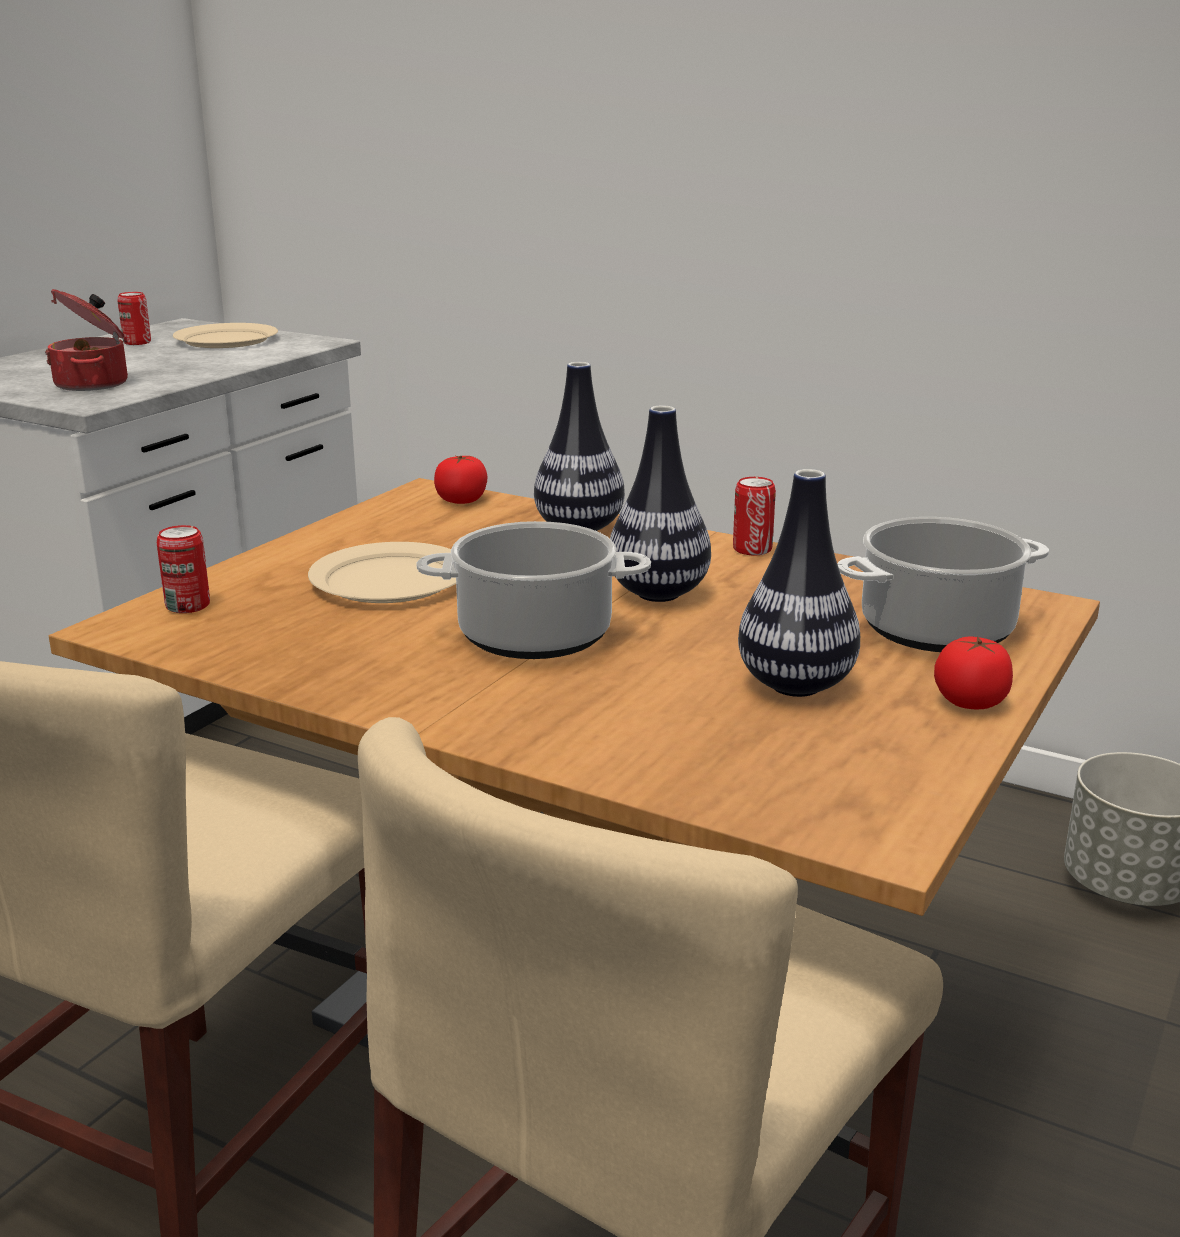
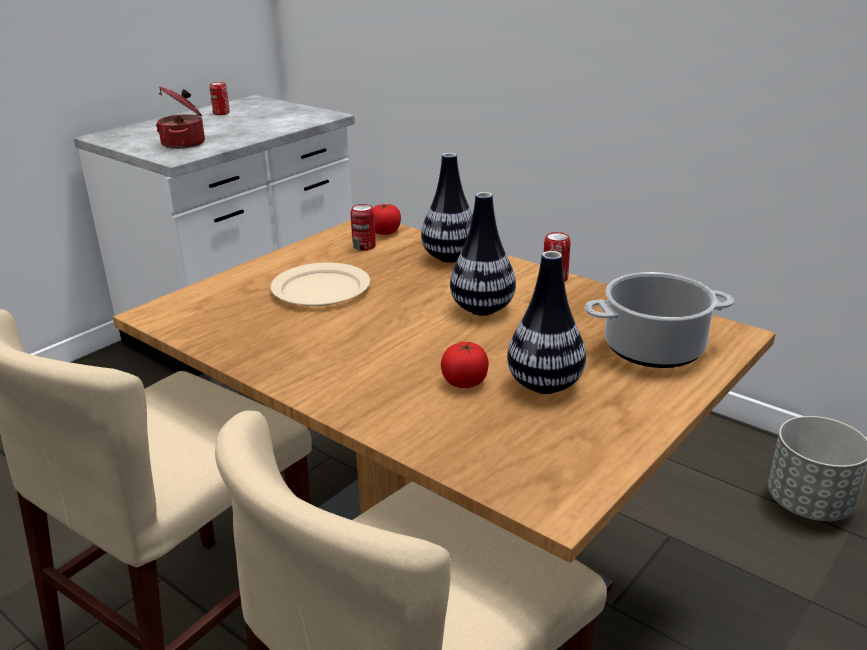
camera: 10 degrees right, 5 degrees up
(188, 605) = (197, 301): can -> can (364, 246)
(226, 340) = (274, 112): beige plate -> none
(537, 635) = (395, 336): cooking pot -> none
(970, 702) = (655, 406): tomato -> tomato (465, 382)

